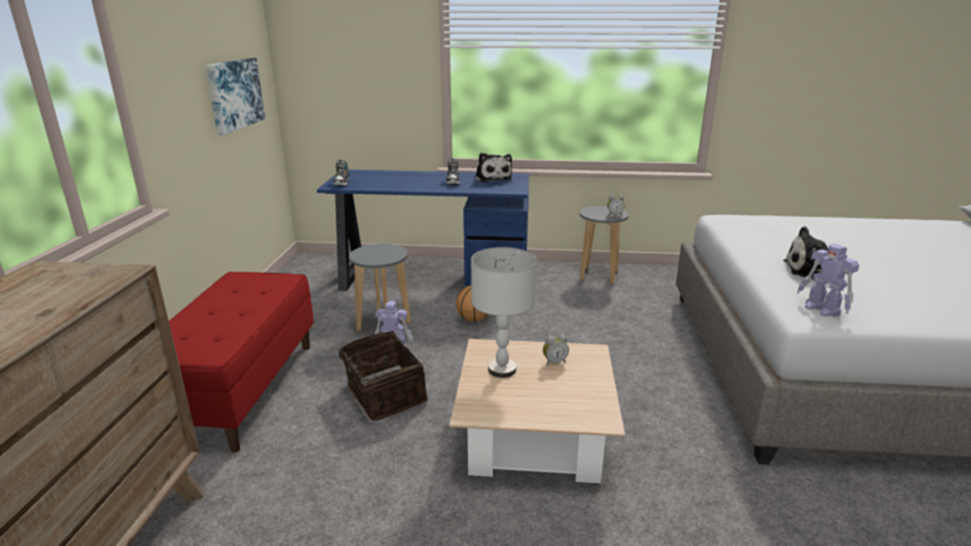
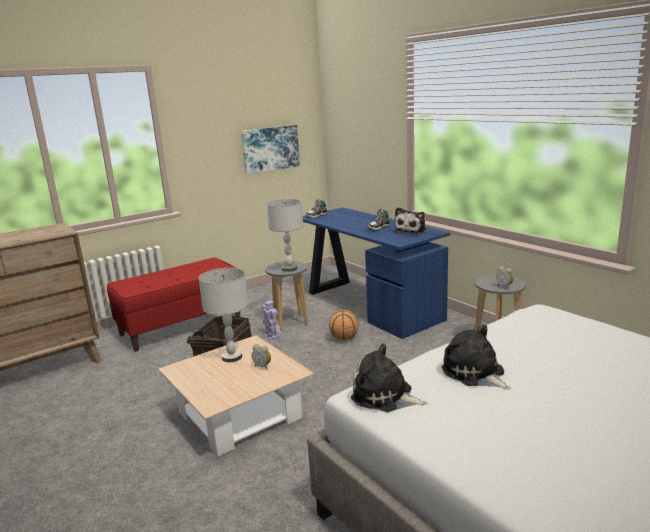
camera: 50 degrees right, 5 degrees down
(387, 254) = (289, 268): none -> grey table lamp
(822, 310) = (385, 396): toy robot -> plush toy

